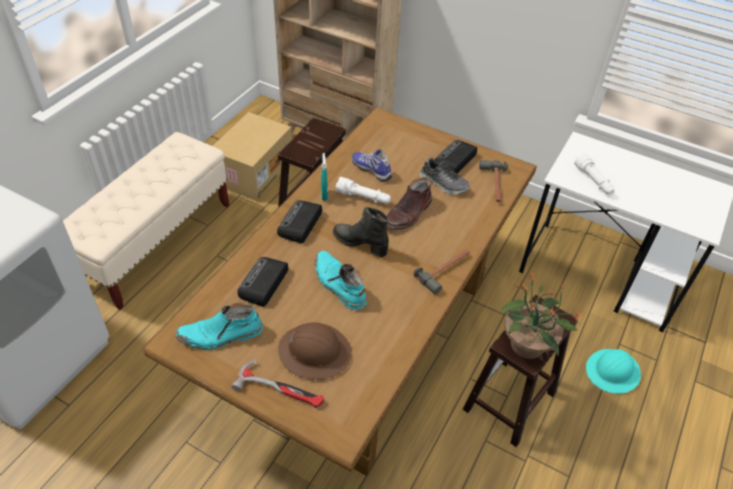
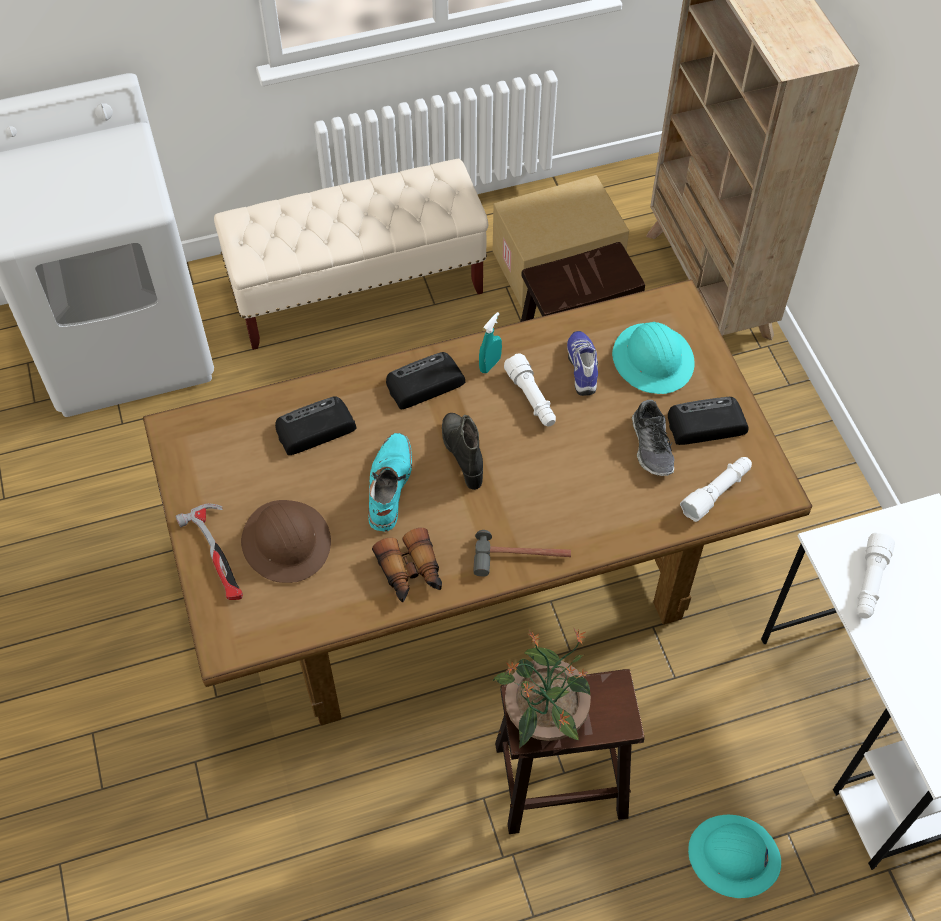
camera: 45 degrees right, 10 degrees up
(220, 335) = (220, 456): turquoise boot -> none
(399, 148) = (653, 360): none -> turquoise hard hat
(401, 317) = (411, 573): none -> binoculars
(408, 214) = (560, 456): brown boot -> none
(494, 184) = (716, 492): hammer -> white flashlight

